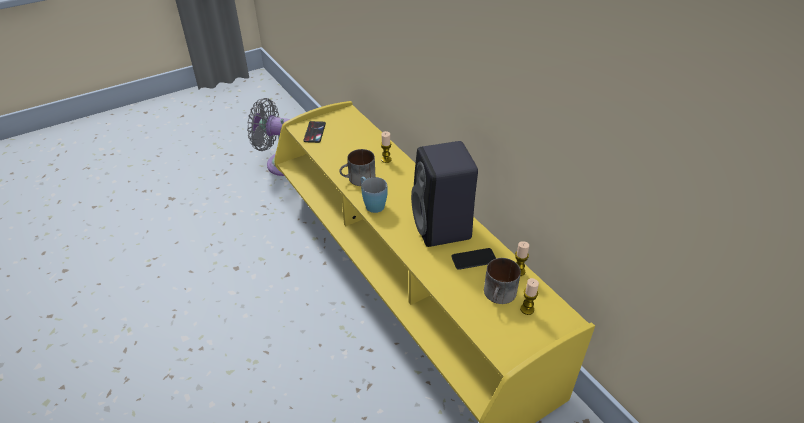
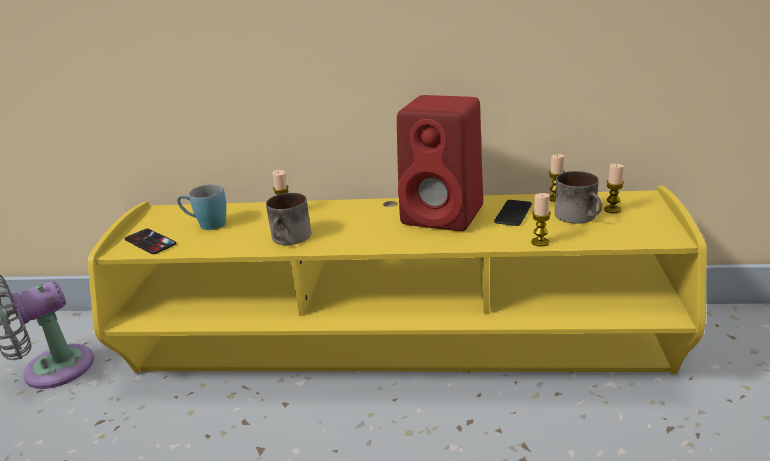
camera: 50 degrees left, 15 degrees down
(372, 203) = (346, 243): blue mug -> blue mug (206, 225)
(442, 228) = (445, 215): black speaker -> red speaker
(442, 289) = (540, 242): none -> candle

